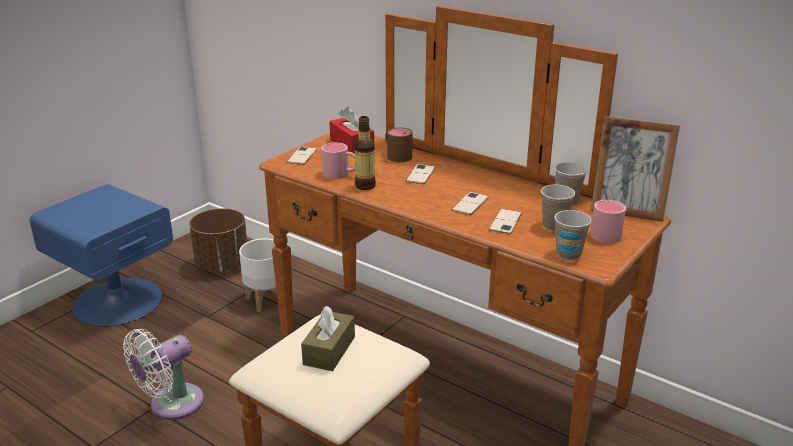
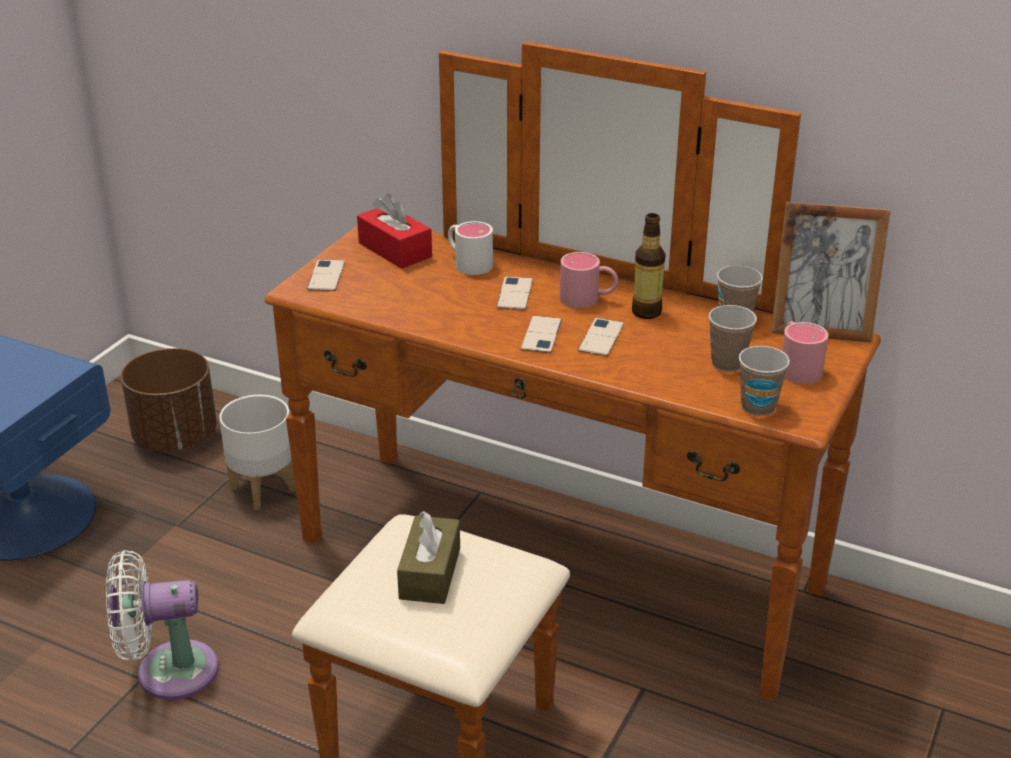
camera: 10 degrees left, 5 degrees up
(171, 405) = (168, 672): white fan -> white fan turned 45 degrees clockwise
(341, 174) = (397, 304): pink mug -> pink mug (588, 299)
(365, 186) = (440, 321): bottle -> bottle (646, 312)
(396, 155) = (468, 262): brown mug -> white mug
(505, 222) = (659, 363): phone -> phone (541, 335)

